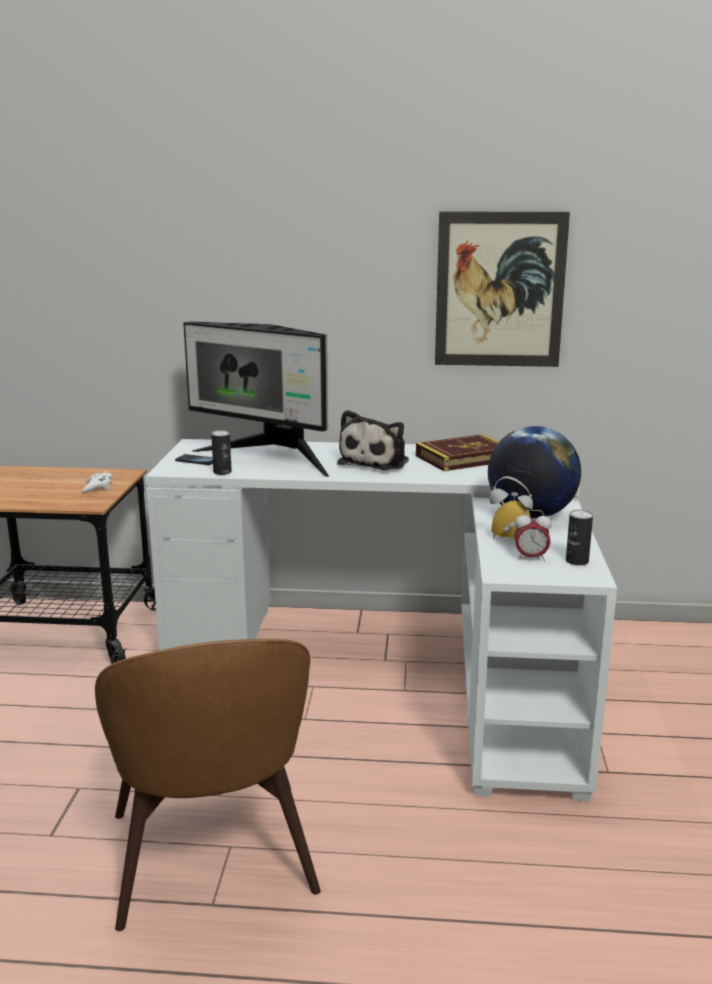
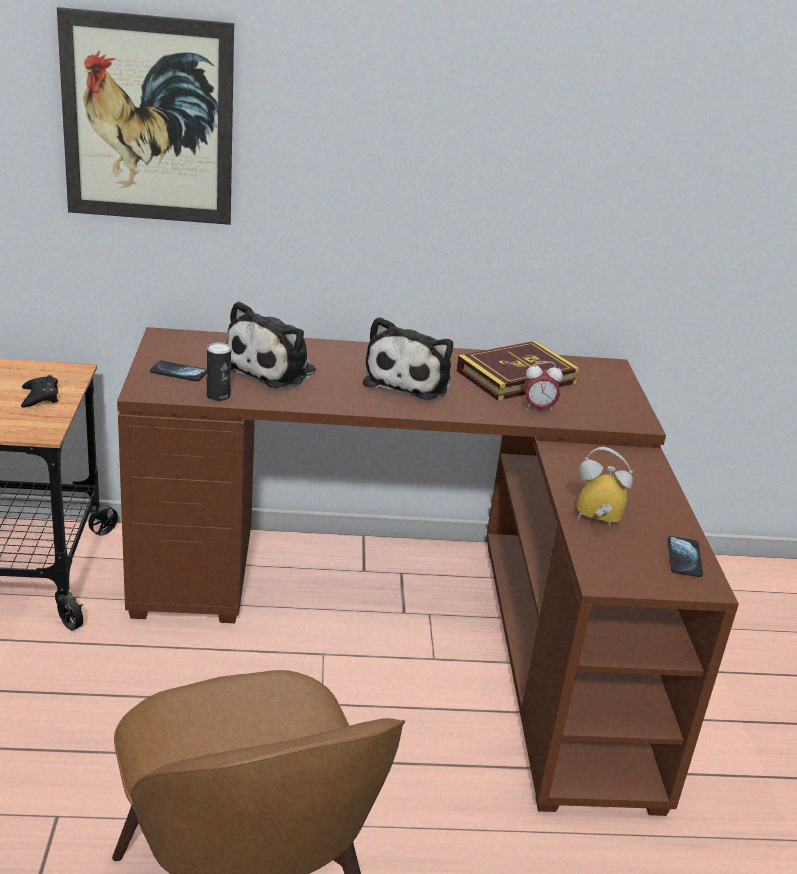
camera: 10 degrees left, 10 degrees up
(98, 487) = (40, 397): white game controller -> black game controller
(270, 458) = (274, 369): monitor -> plush toy
(401, 663) = (423, 617): white desk -> brown desk
(499, 290) = (575, 164): picture -> picture (148, 120)
(530, 558) = (629, 552): alarm clock -> alarm clock (538, 408)
(531, 515) = (613, 475): globe -> none
(577, 561) = (684, 558): can -> phone

